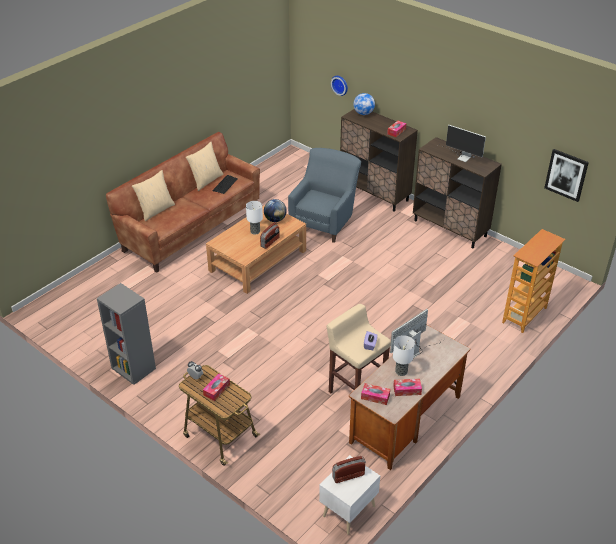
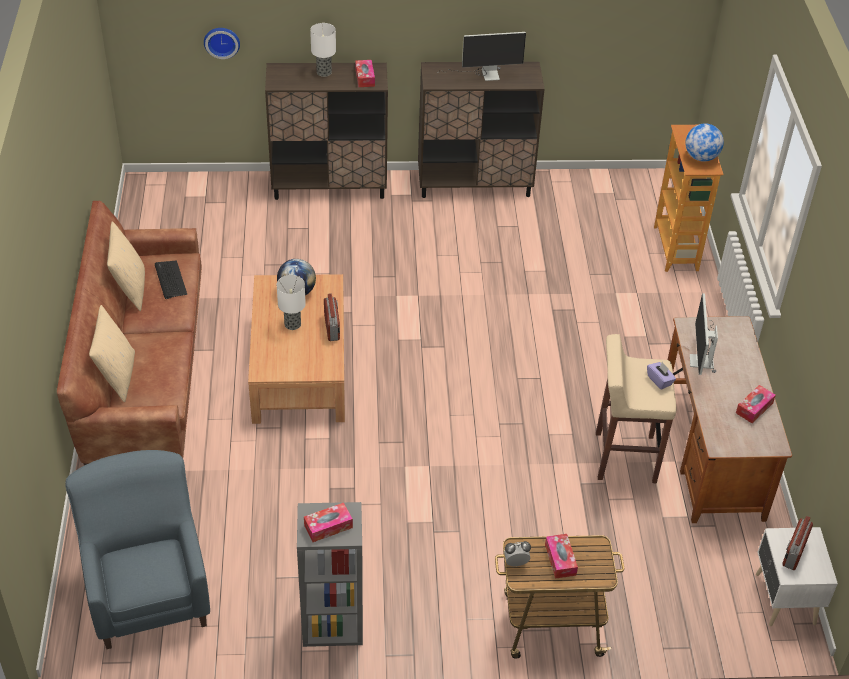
camera: 45 degrees left, 5 degrees up
(325, 221) = (315, 260): blue armchair -> blue armchair (147, 589)
(363, 113) = (288, 71): globe -> globe (701, 157)
(375, 397) = (736, 439): tissue box -> tissue box (328, 526)
(401, 371) = (721, 390): table lamp -> table lamp (323, 72)
(566, 175) = (642, 41): picture -> none

